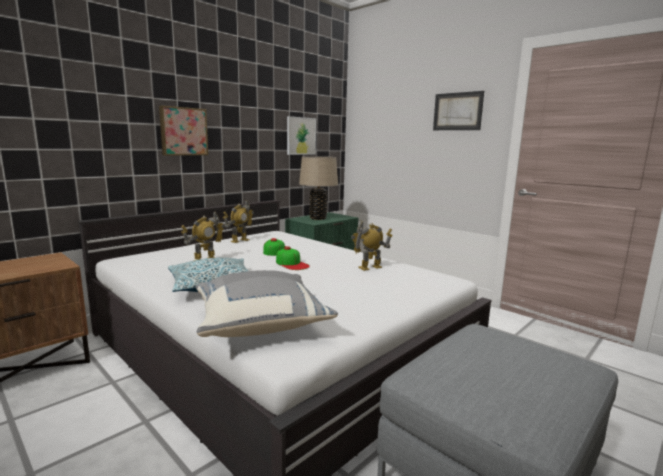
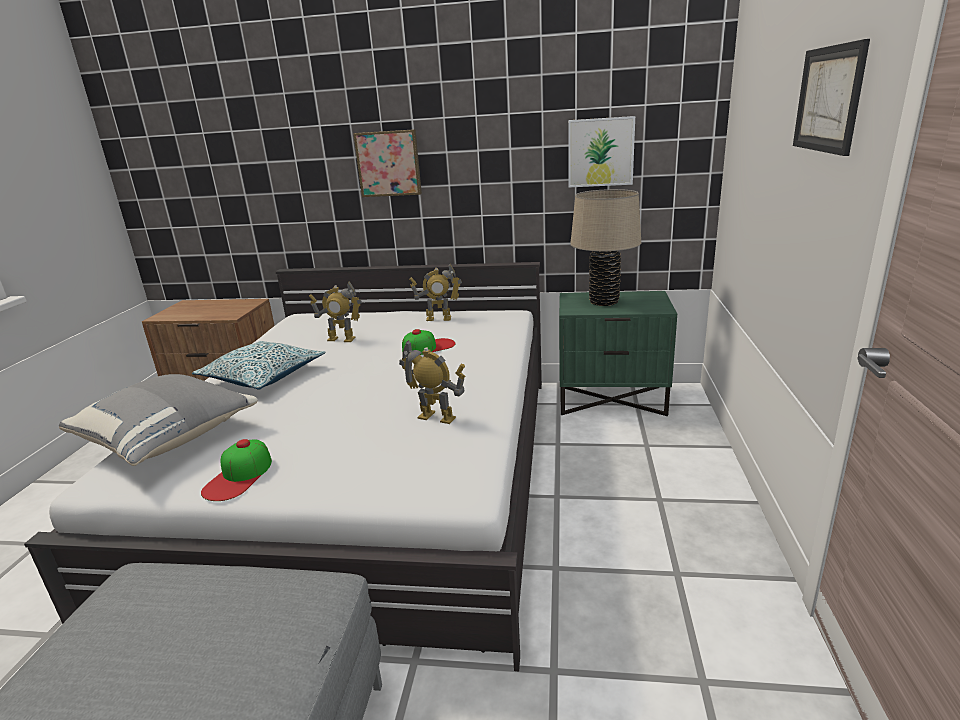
camera: 55 degrees right, 10 degrees up
(292, 264) = (383, 374): cap -> cap (239, 476)

